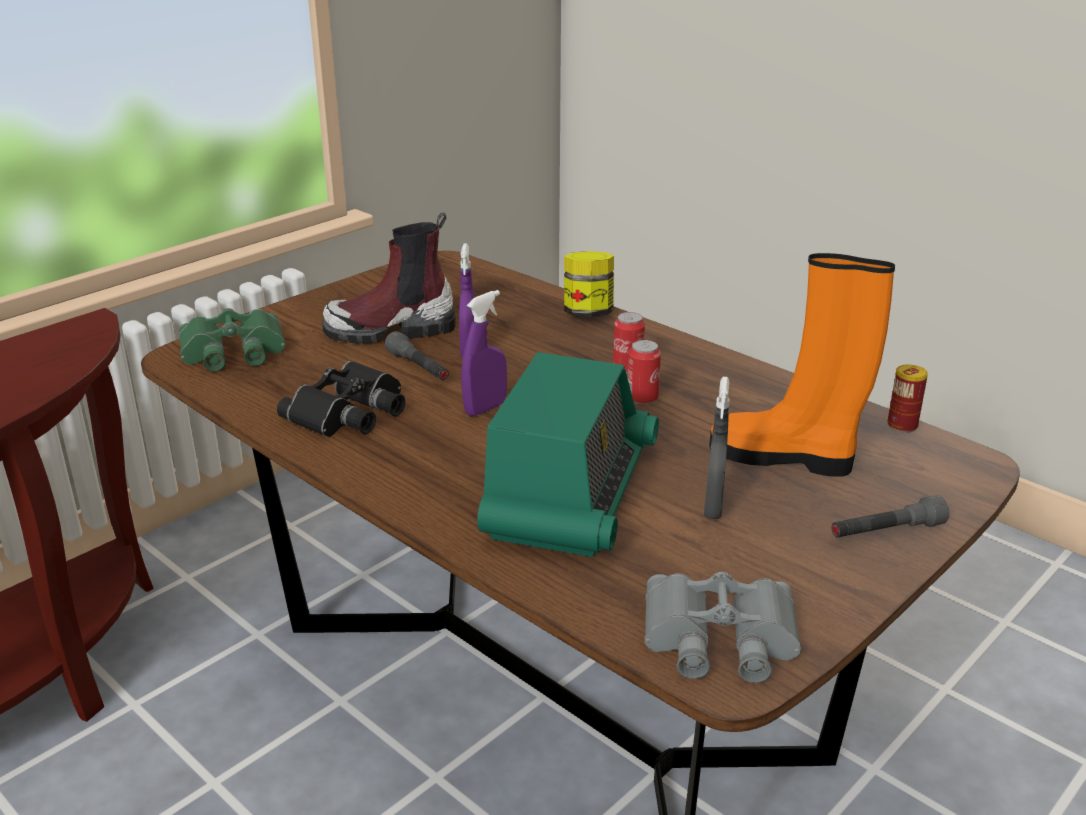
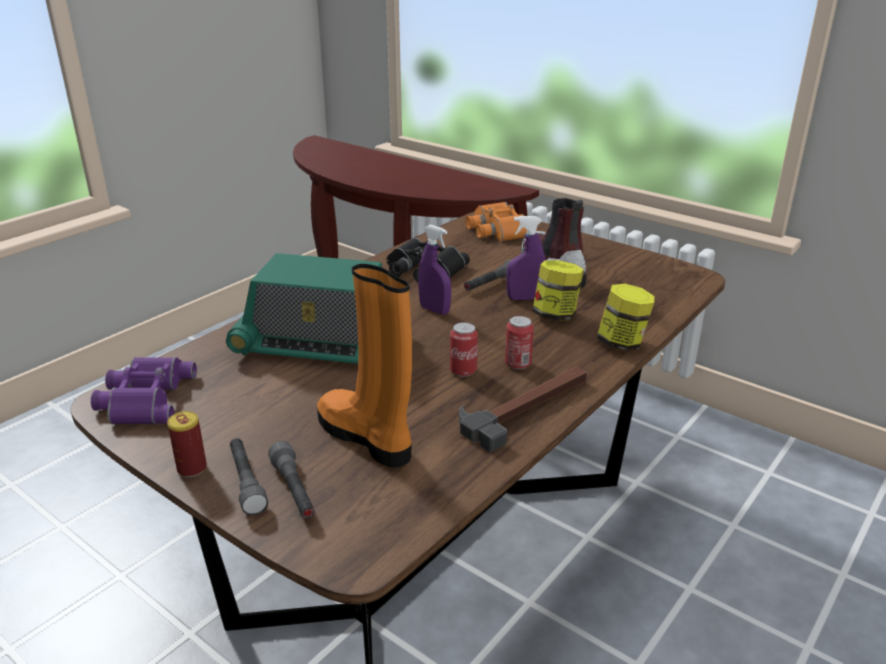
camera: 85 degrees right, 0 degrees up
(233, 352) = (497, 229): green binoculars -> orange binoculars
(517, 338) = (555, 315): none -> jar
(713, 507) = (295, 400): grey spray bottle -> none
(715, 370) = (526, 407): none -> hammer
(719, 639) = (144, 398): grey binoculars -> purple binoculars
(785, 457) = (367, 438): orange boot -> orange boot turned 60 degrees counterclockwise
(889, 500) = (294, 490): none -> grey flashlight
(902, 425) = (432, 516): can -> can (192, 468)

